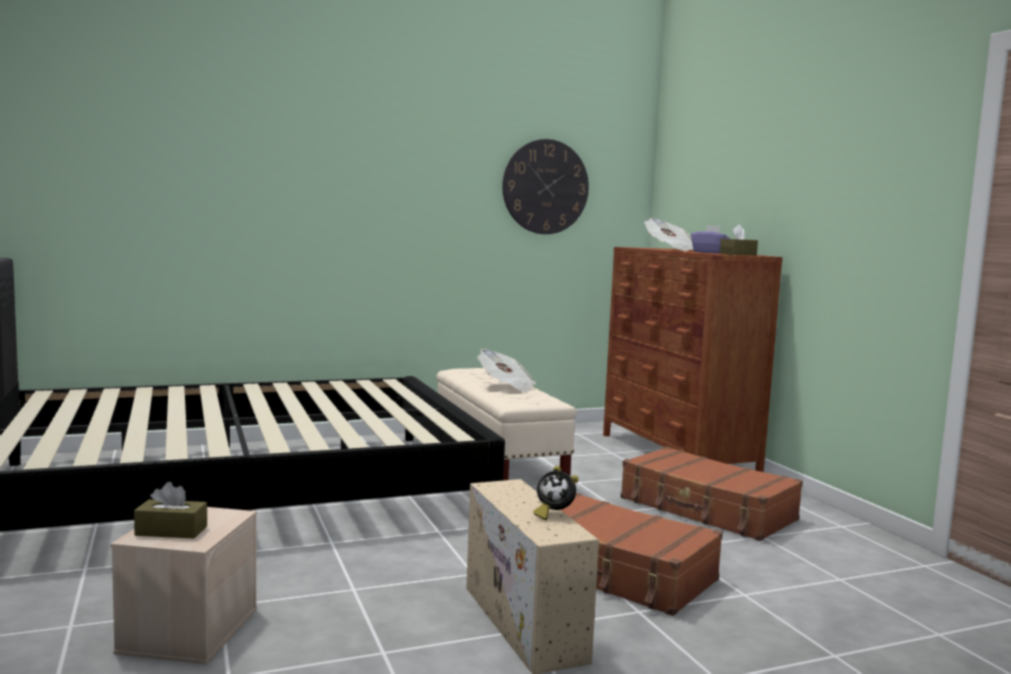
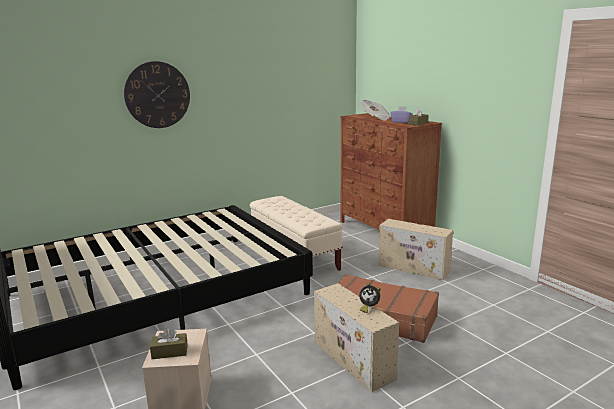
camera: 10 degrees left, 10 degrees up
(506, 387) = (297, 212): newspaper -> none
(545, 187) = (296, 82): wall clock -> wall clock (157, 95)
(707, 510) = (414, 268): brown suitcase -> beige storage box

